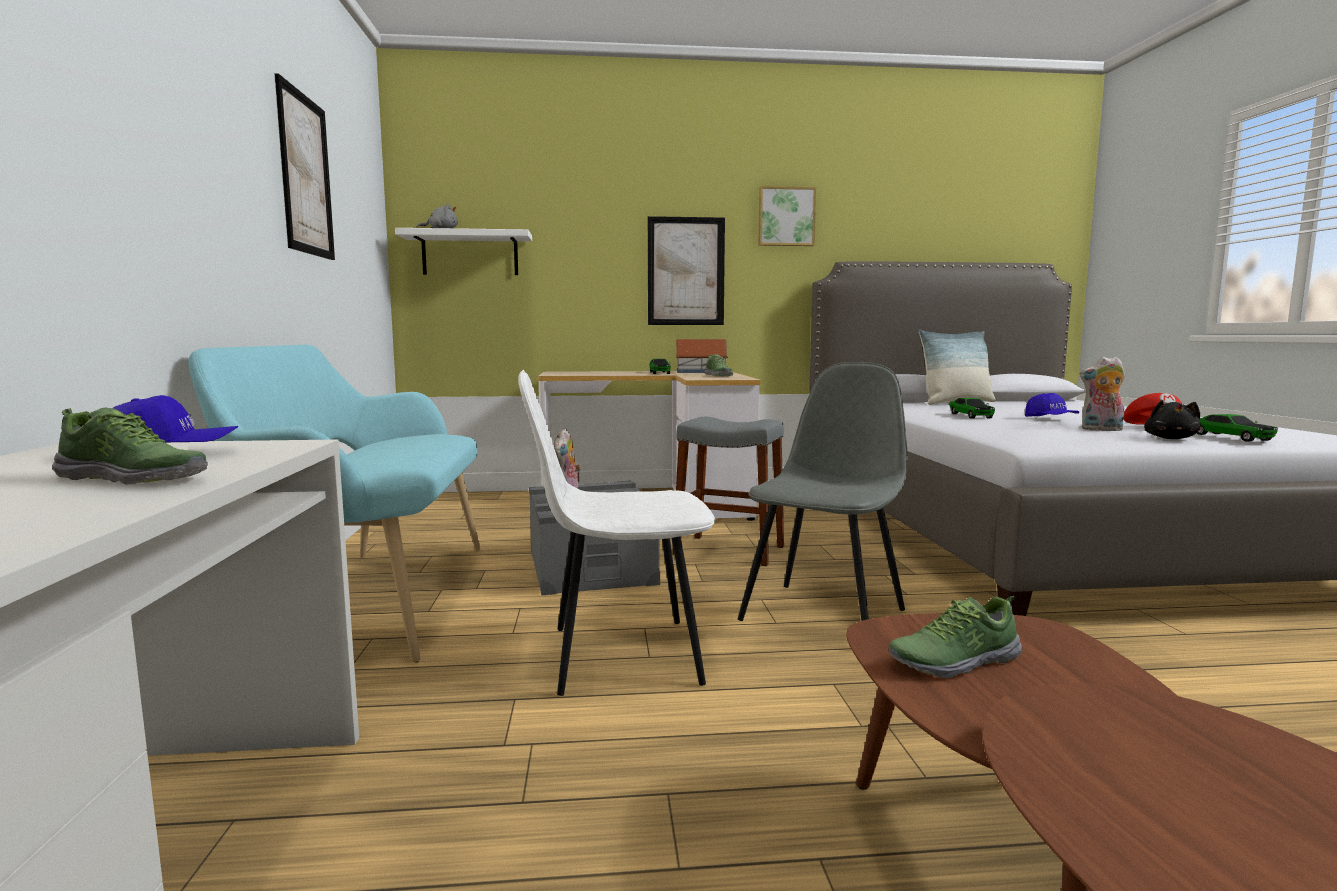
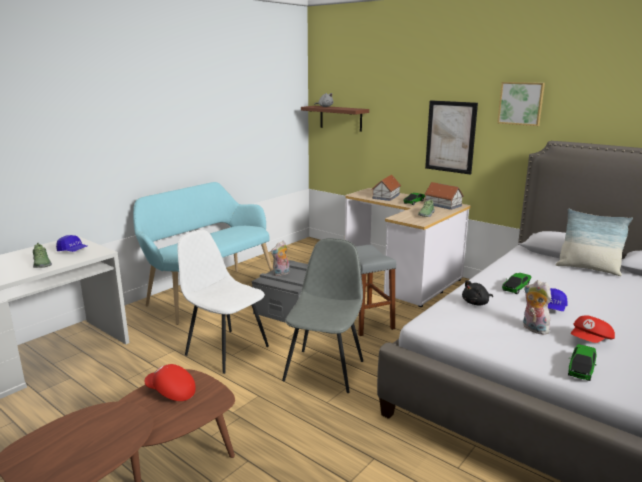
camera: 45 degrees right, 10 degrees up
(305, 175) = (225, 104): picture -> none
(470, 254) = (340, 118): white shelf -> brown shelf
(603, 373) = (386, 196): none -> toy house
(825, 613) = (325, 369): grey chair -> grey chair turned 60 degrees counterclockwise
(953, 661) = (171, 392): shoe -> red cap
(1170, 438) = (534, 352): black plush toy -> black plush toy (476, 303)

